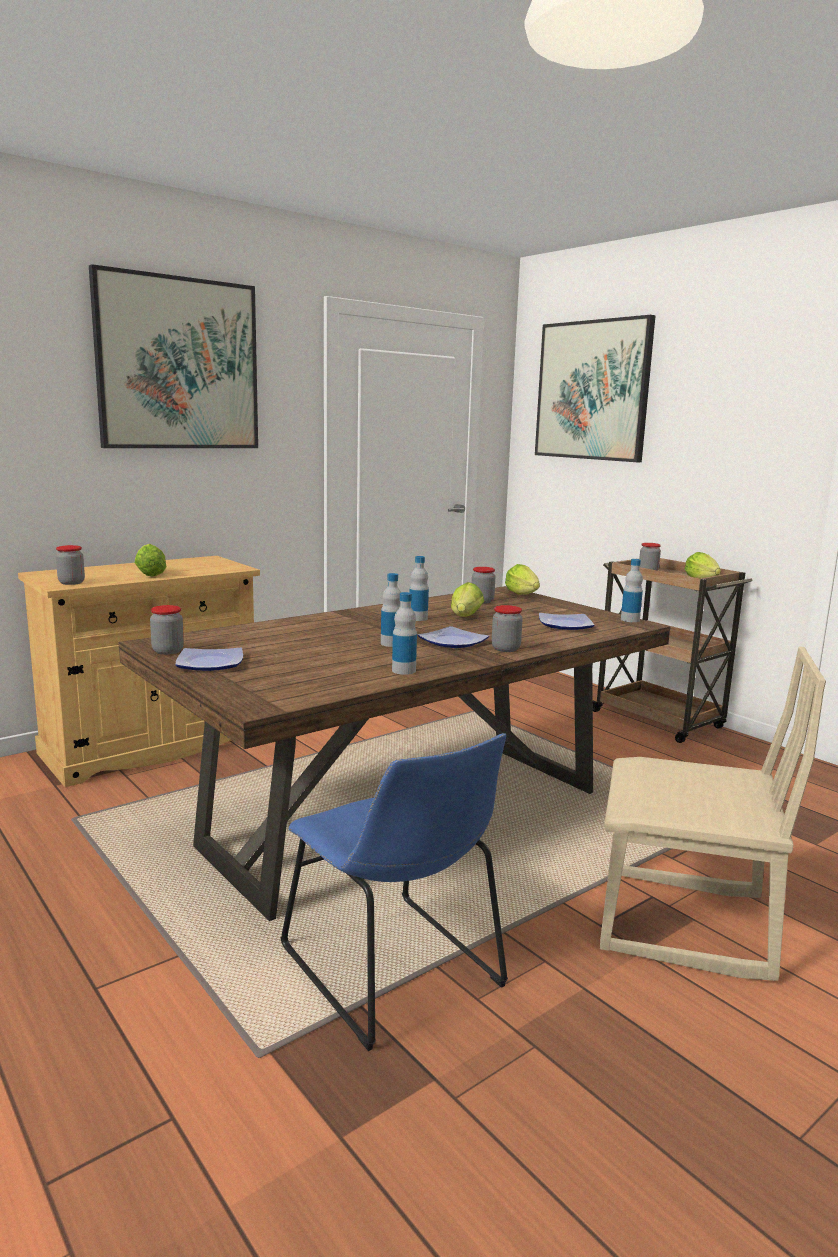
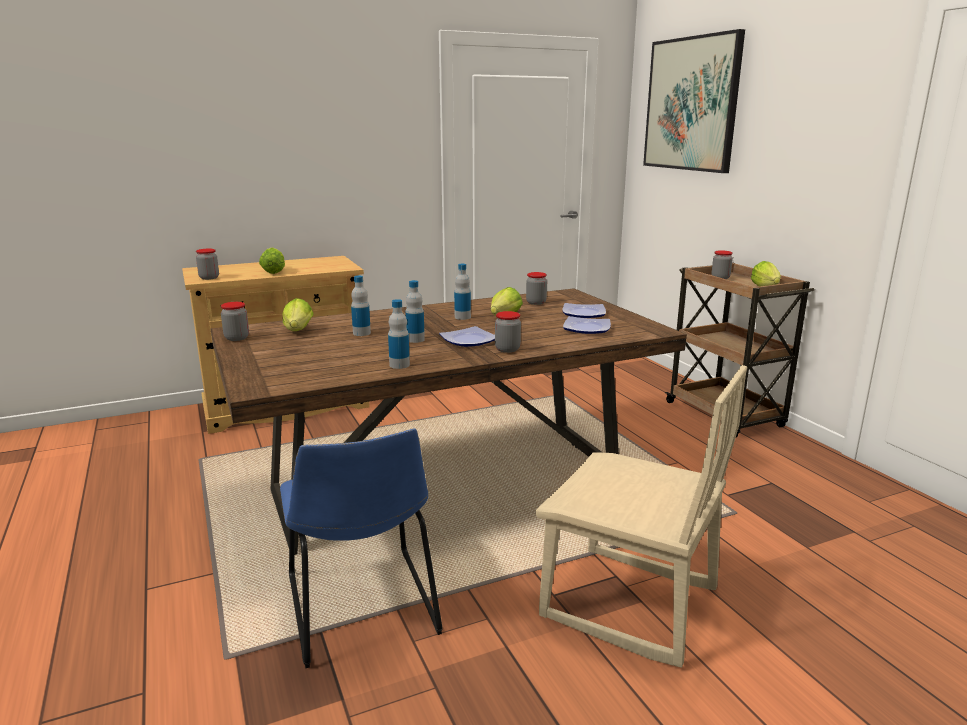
camera: 15 degrees right, 5 degrees up
(178, 364) = (307, 97): picture -> none
(208, 664) = (255, 350): plate -> plate (583, 314)
(523, 595) = (580, 298): lettuce -> lettuce (298, 332)
(630, 620) = (653, 326): bottle -> bottle (361, 333)

